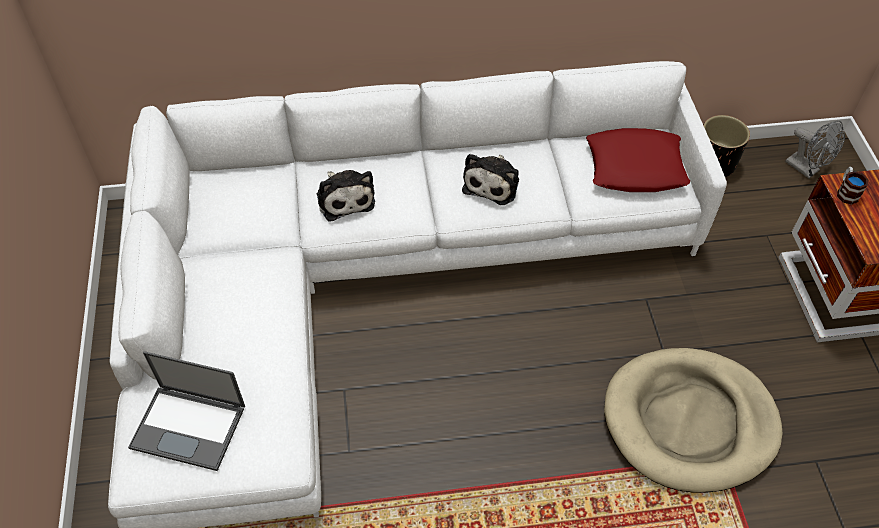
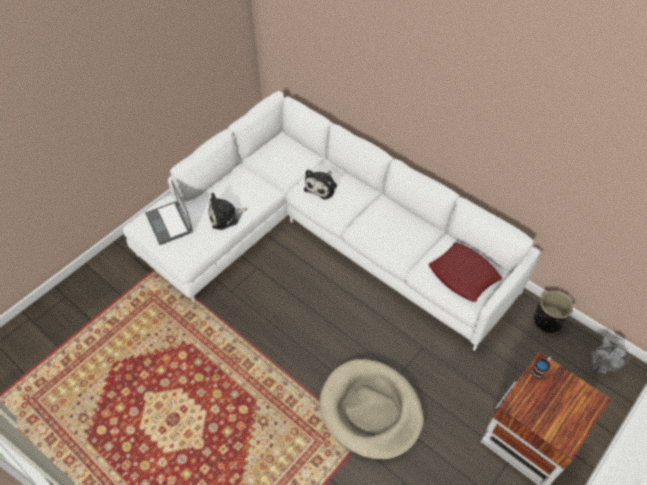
camera: 50 degrees right, 0 degrees up
(492, 183) = (388, 229): plush toy -> plush toy (225, 216)

